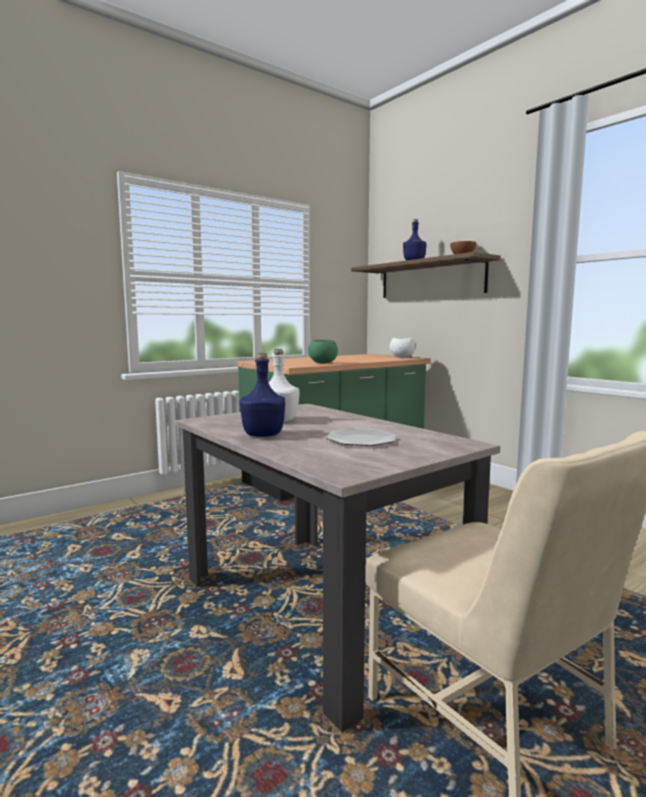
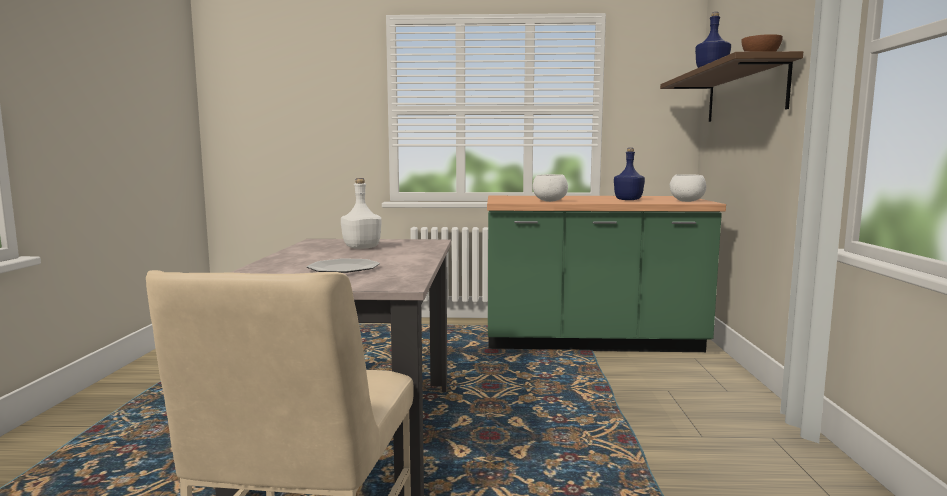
camera: 40 degrees right, 0 degrees up
(264, 435) = (305, 255): blue bottle -> blue bottle (629, 200)
(322, 363) = (549, 201): green bowl -> white bowl

